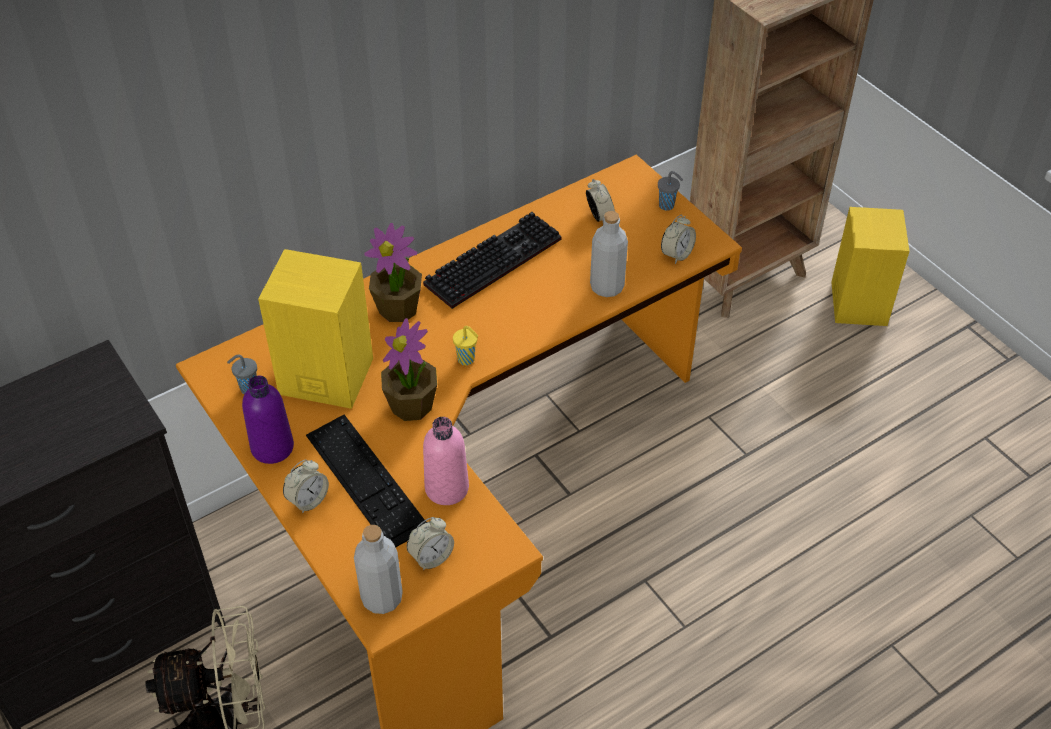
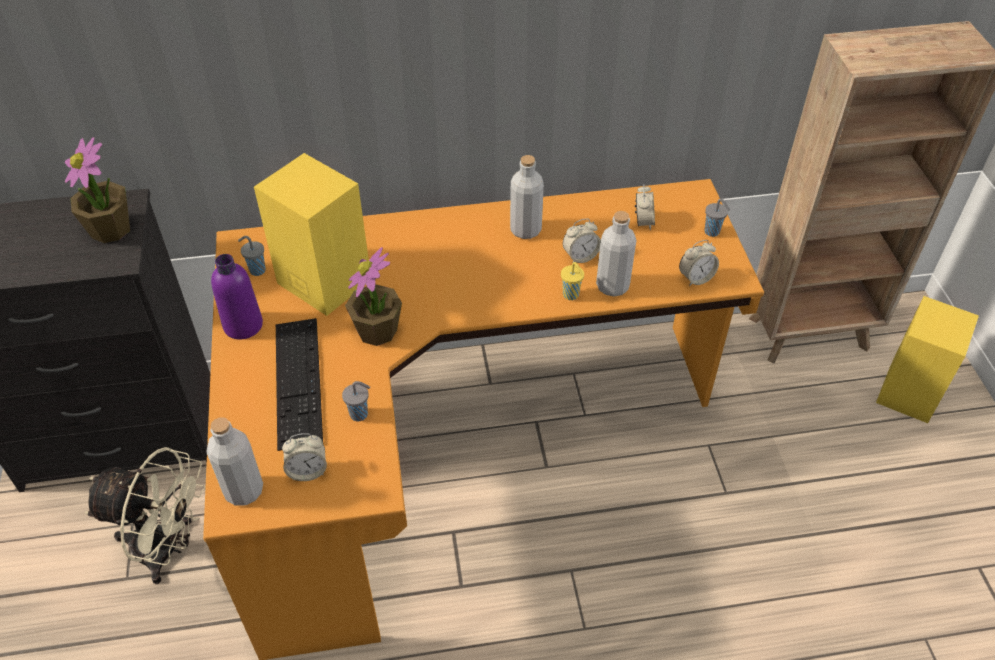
camera: 25 degrees right, 0 degrees up
(308, 500) = (241, 380): alarm clock -> alarm clock (580, 256)
(398, 308) = (419, 245): potted plant -> potted plant (111, 229)
(447, 488) = (360, 414): pink bottle -> grey cup
(467, 360) = (448, 308): yellow cup -> yellow cup (571, 295)
(493, 259) = (525, 230): keyboard -> grey bottle

